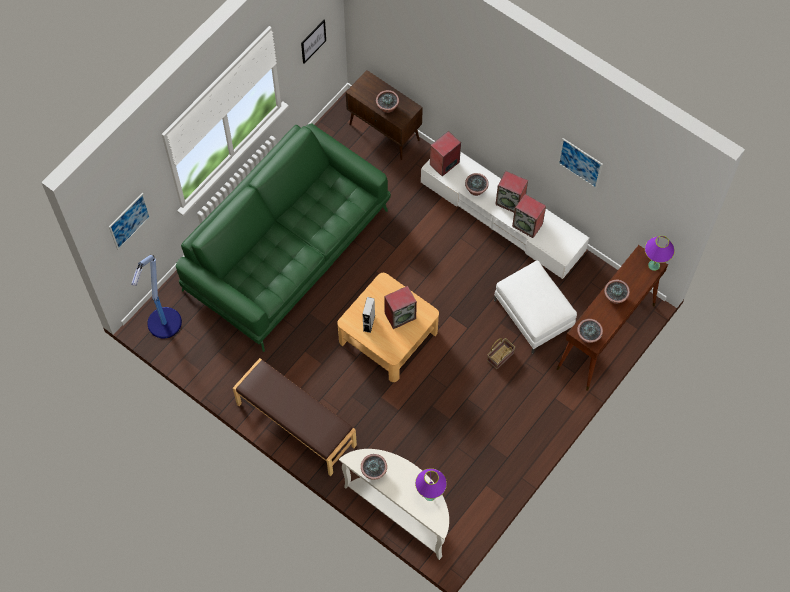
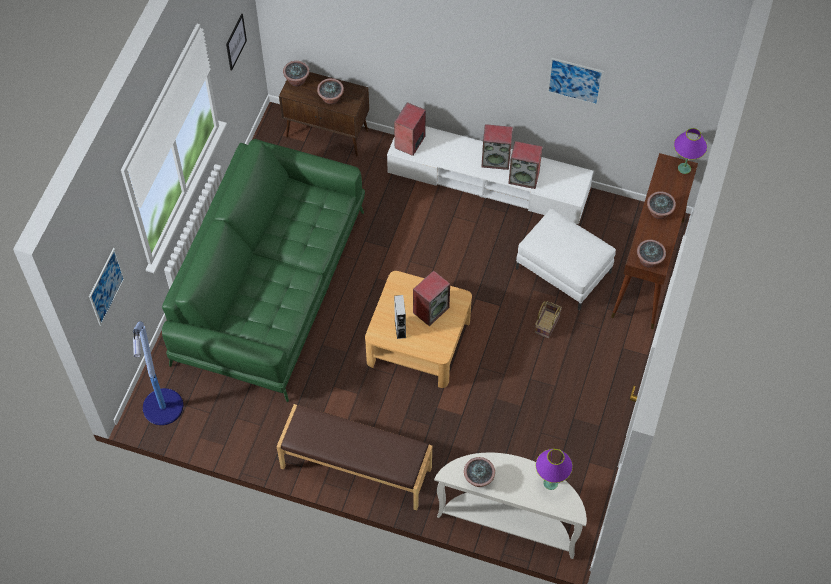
camera: 20 degrees left, 5 degrees down
(476, 190) = (454, 158): potted plant -> potted plant (297, 80)

